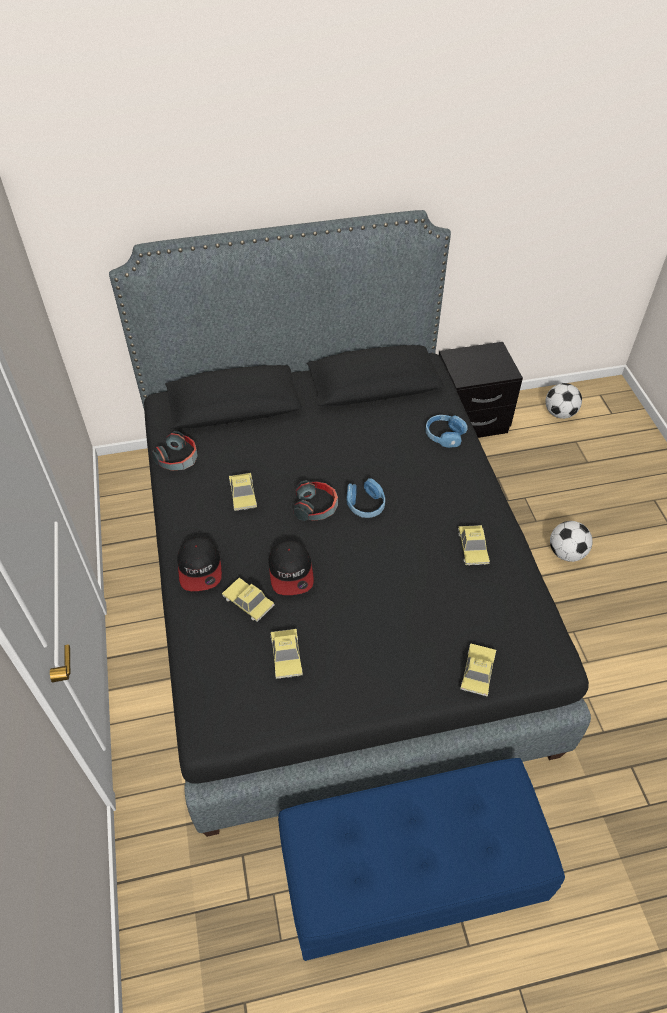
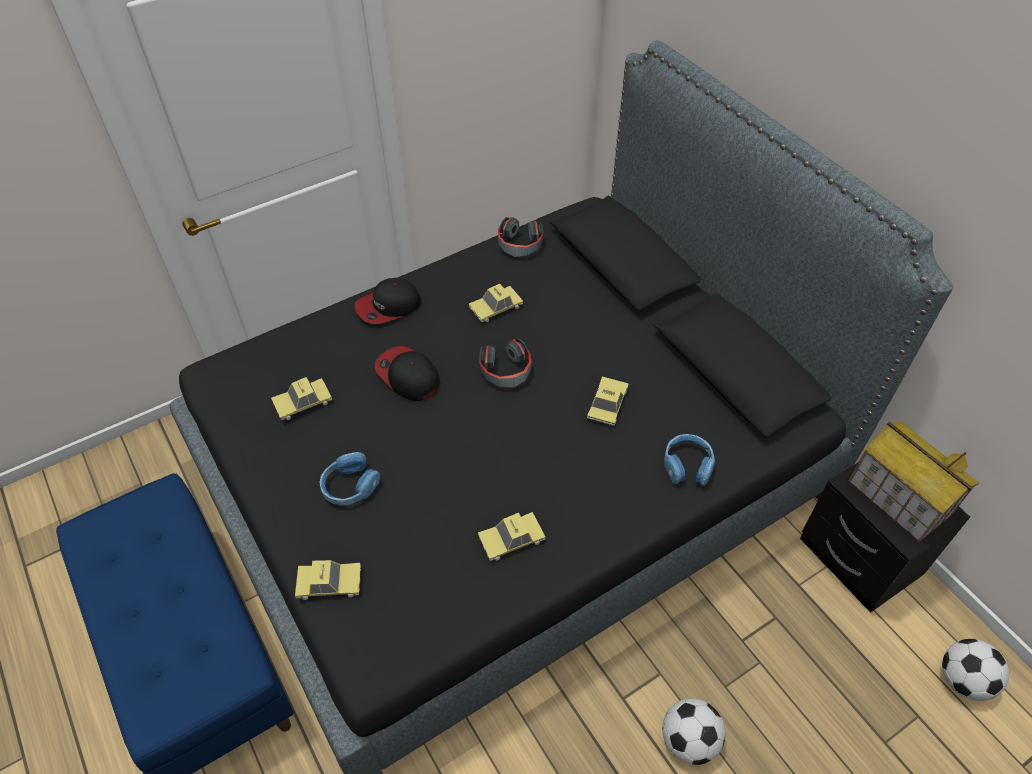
camera: 70 degrees right, 0 degrees up
(248, 602) = (358, 354): toy car -> toy car (607, 404)
(291, 572) = (407, 375): cap -> cap turned 75 degrees clockwise
(365, 504) = (530, 414): blue headphones -> blue headphones (350, 486)
(479, 363) = (898, 497): none -> toy house

